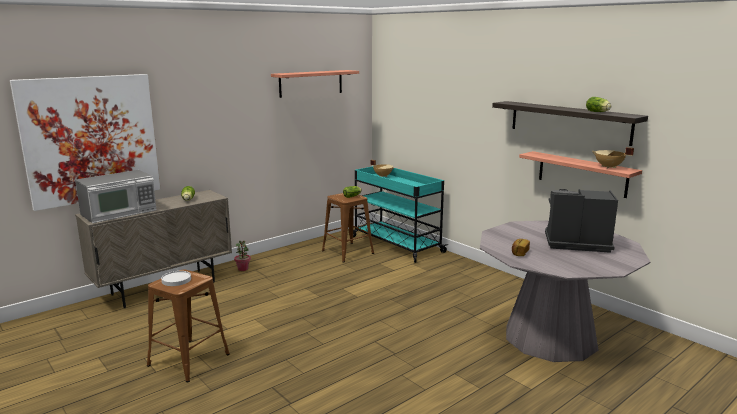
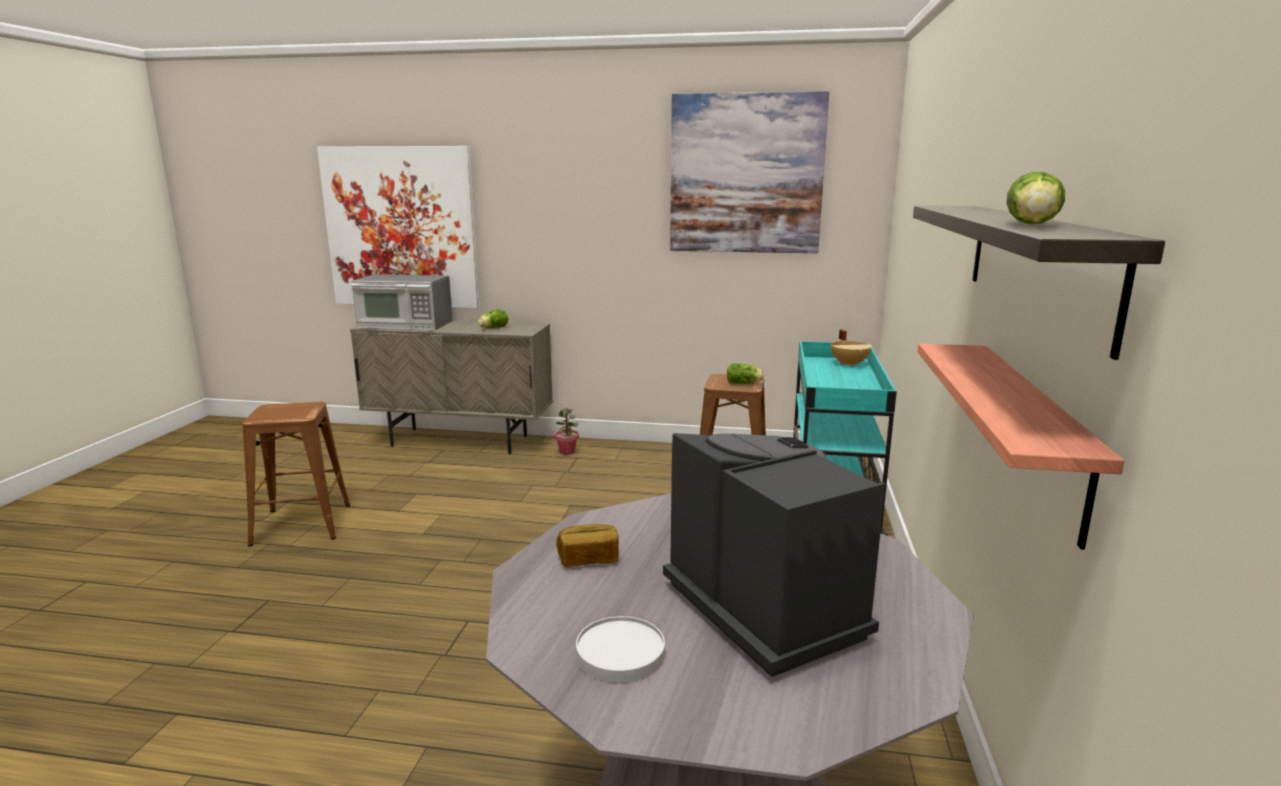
camera: 50 degrees right, 0 degrees up
(176, 280) = (286, 410): white plate -> white plate (621, 654)
(311, 83) = (746, 174): shelf -> picture
(608, 167) = (1028, 420): beige cooking pot -> none

